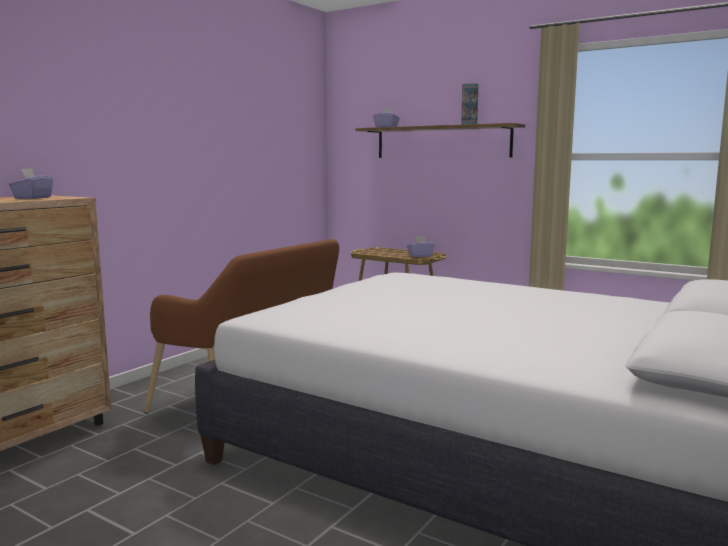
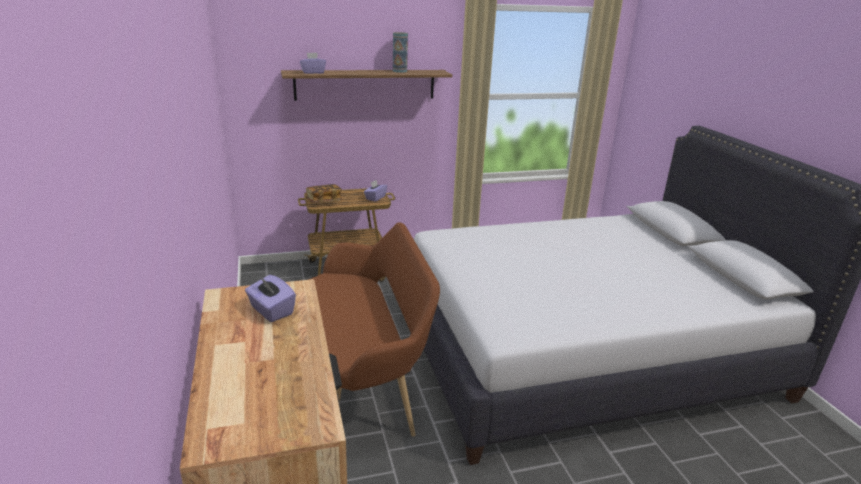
camera: 50 degrees left, 15 degrees up
(373, 251) = (324, 201): none -> book

